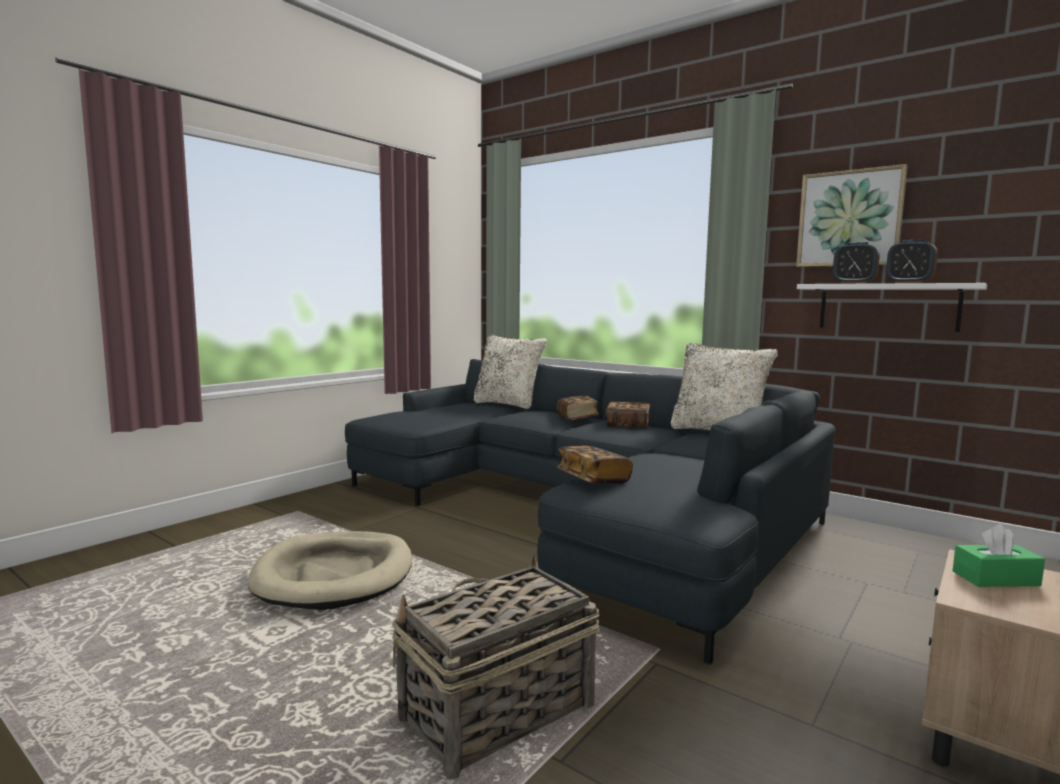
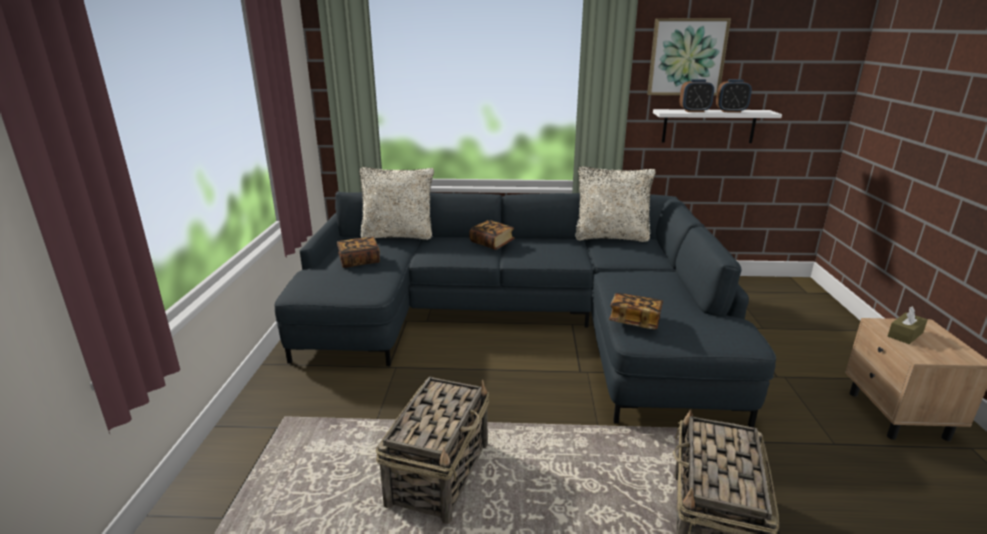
camera: 35 degrees left, 15 degrees up
(335, 575) = (439, 472): beige dog bed -> basket
(627, 425) = (542, 243): book -> book (359, 261)
(995, 578) = (905, 334): green tissue box -> brown tissue box

